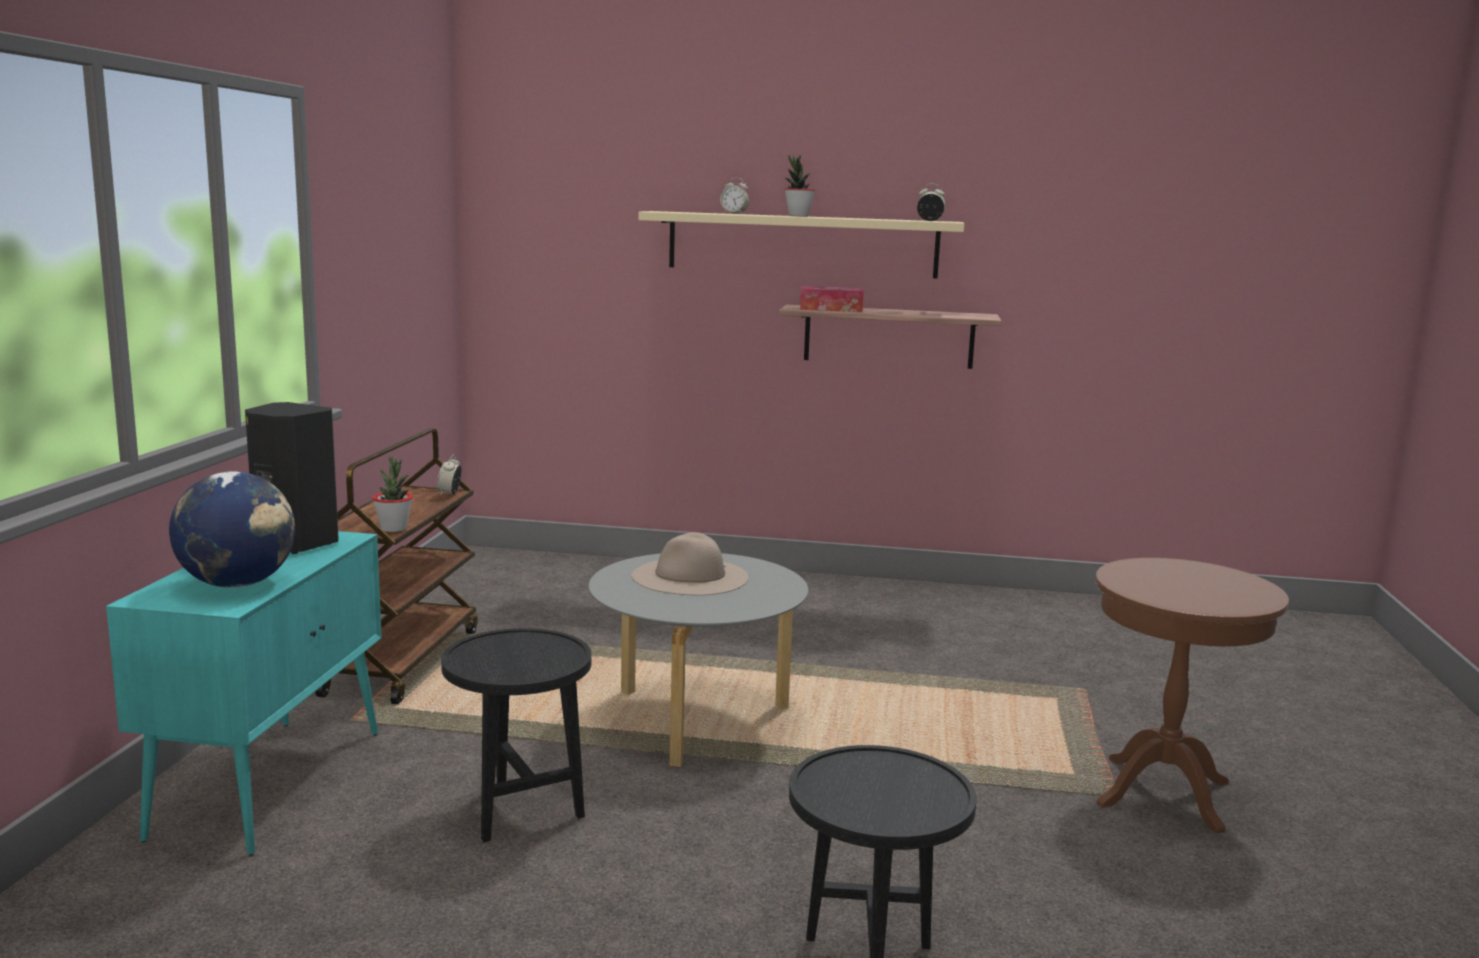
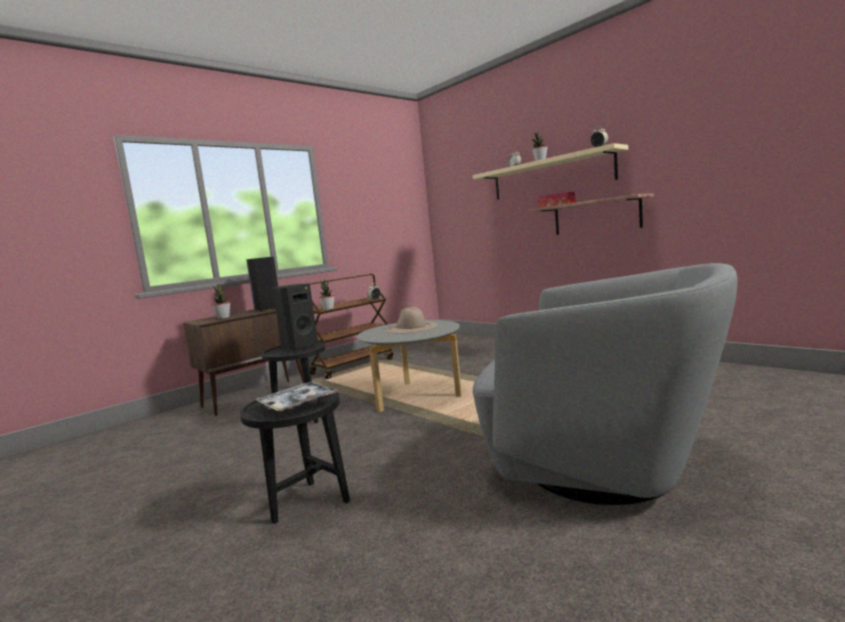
camera: 40 degrees right, 5 degrees down
(238, 584) = (223, 318): globe -> potted plant
(271, 781) = (256, 396): turquoise cabinet -> brown cabinet
(514, 646) = (298, 346): none -> black speaker
(908, 788) = (297, 404): none -> tray
(1163, 793) = (602, 466): brown side table -> grey armchair

